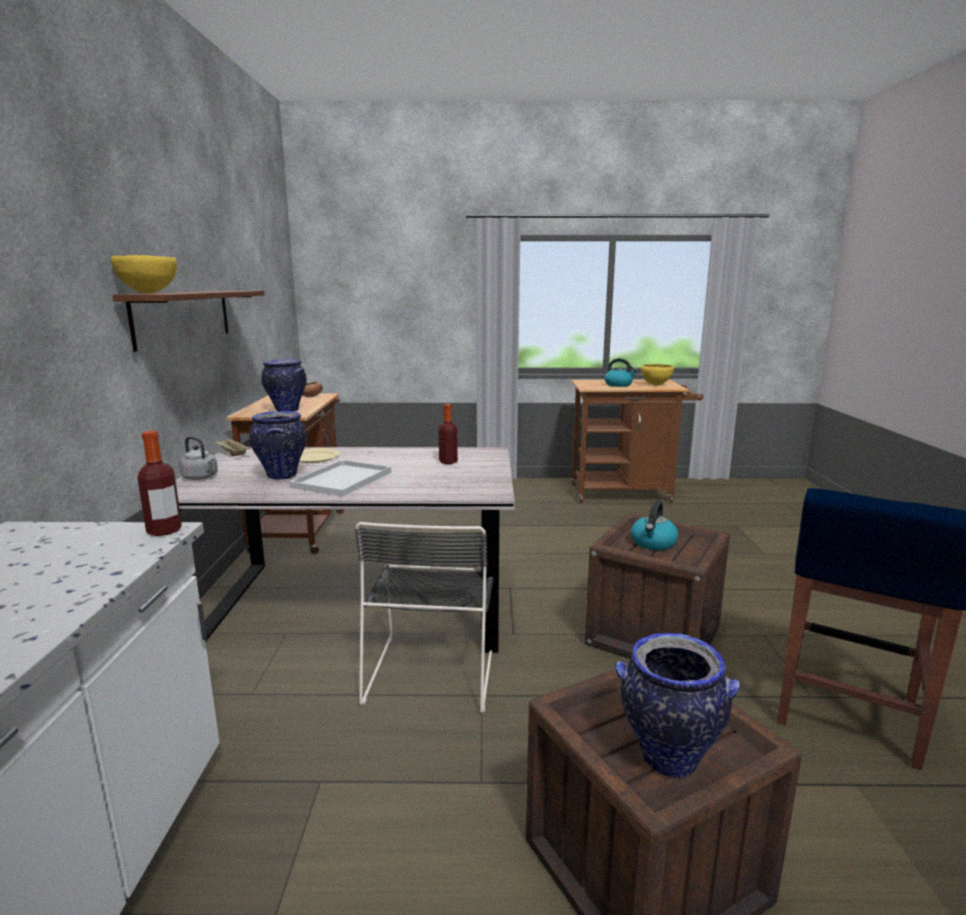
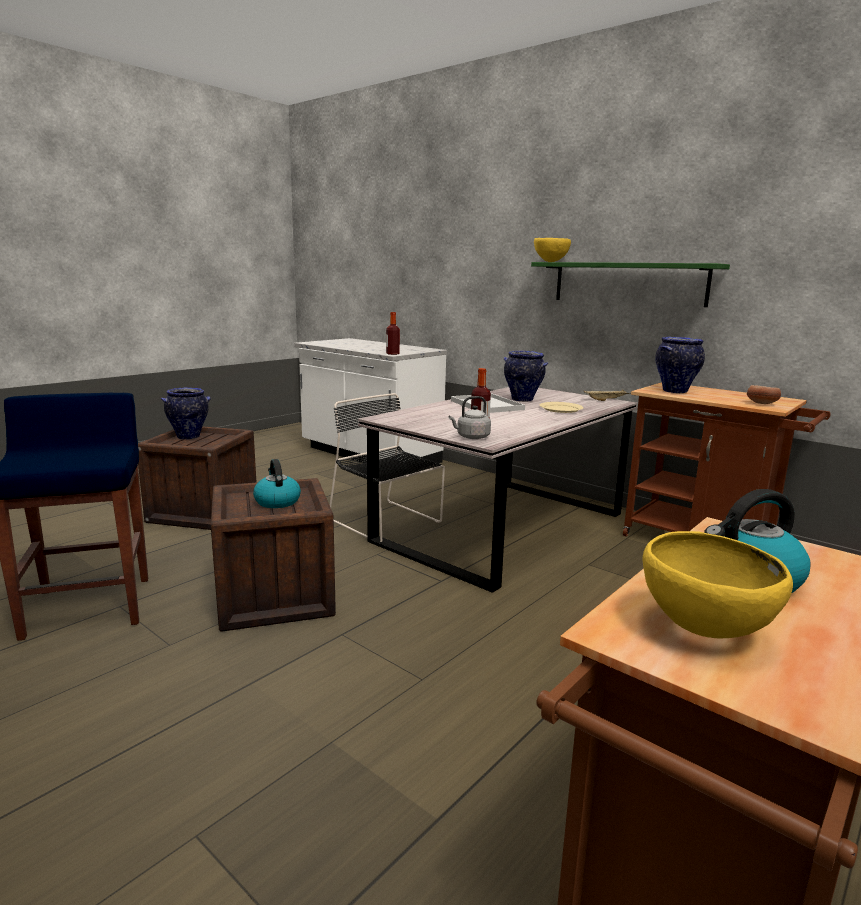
camera: 130 degrees right, 0 degrees up
(184, 316) = (628, 283): brown shelf -> green shelf
(201, 477) = (548, 392): grey kettle -> grey kettle (471, 437)

